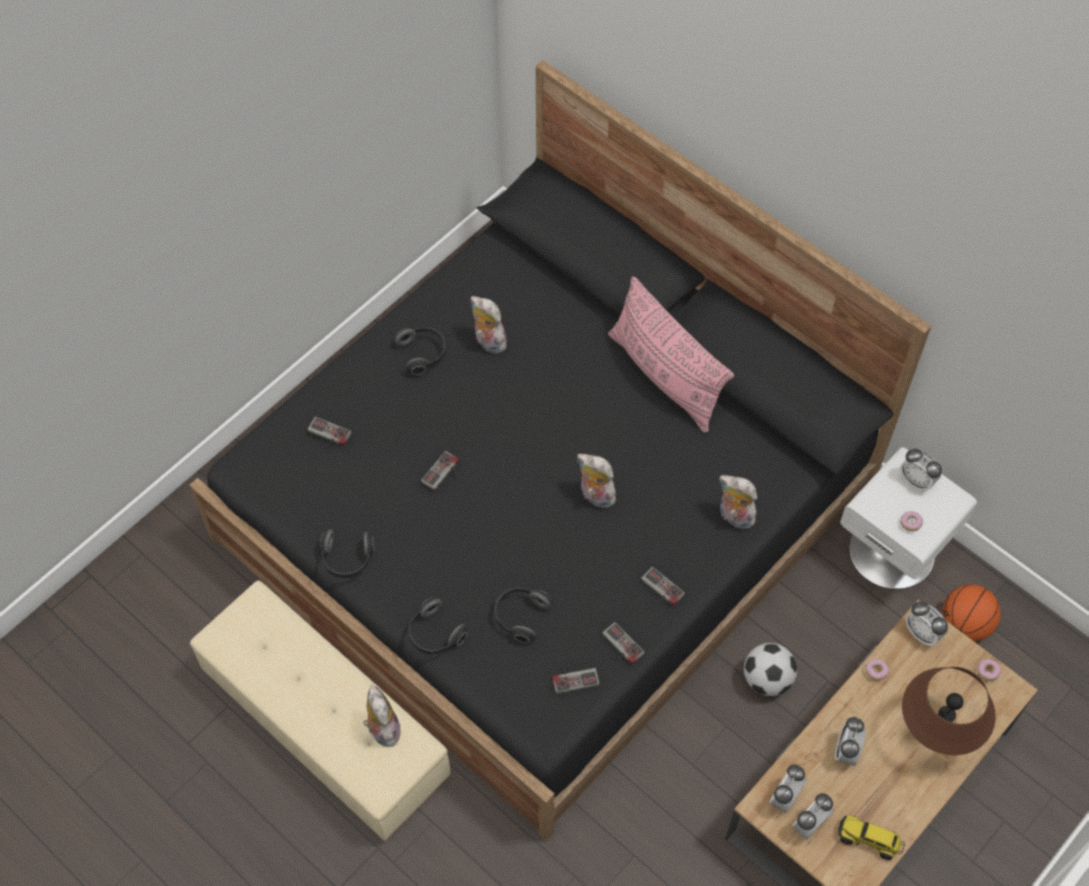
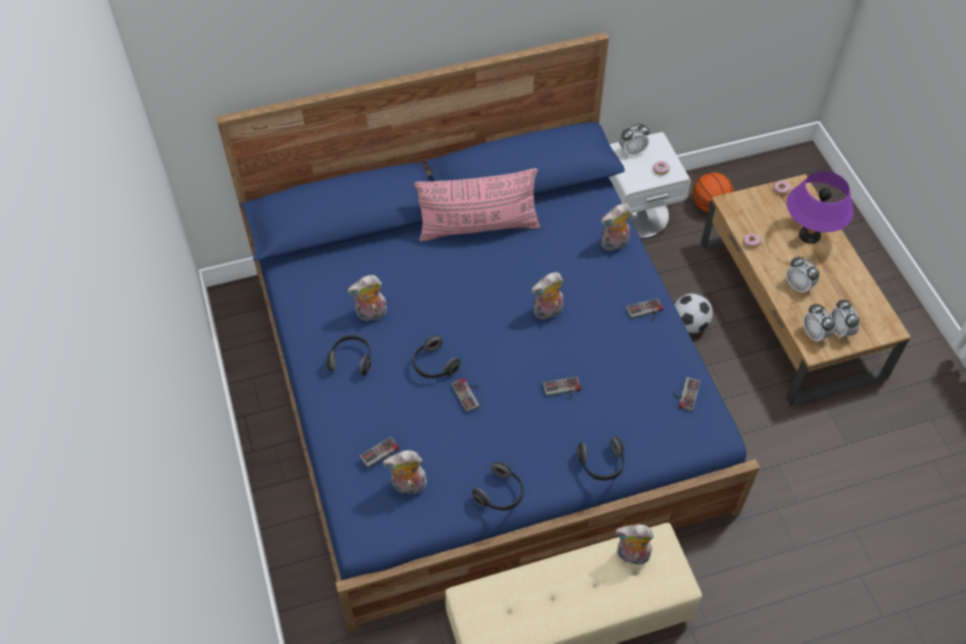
camera: 60 degrees left, 5 degrees down
(309, 475) = (408, 486): none -> plush toy
(520, 616) = (617, 404): headphones -> headphones (434, 365)
(546, 512) = (483, 387): black bed -> blue bed
(619, 647) = (676, 356): game controller -> game controller (562, 391)
(869, 839) = (865, 305): toy truck -> none
(922, 633) = (737, 207): alarm clock -> none
(935, 734) = (809, 236): brown table lamp -> purple table lamp

